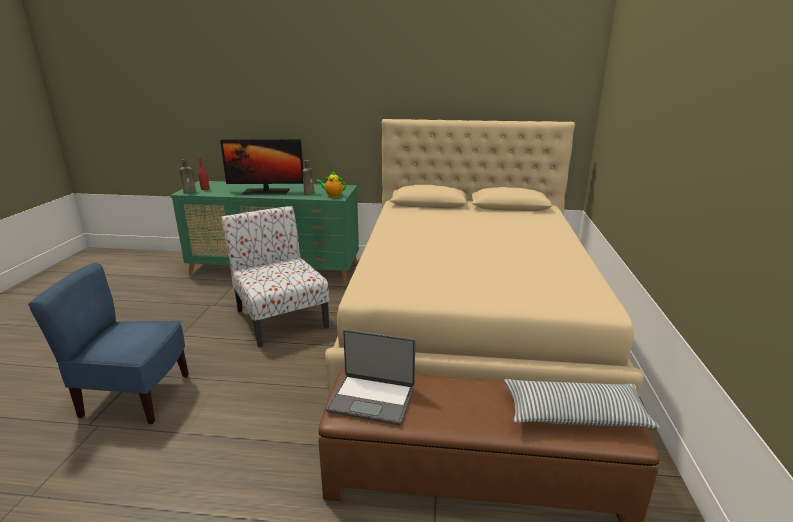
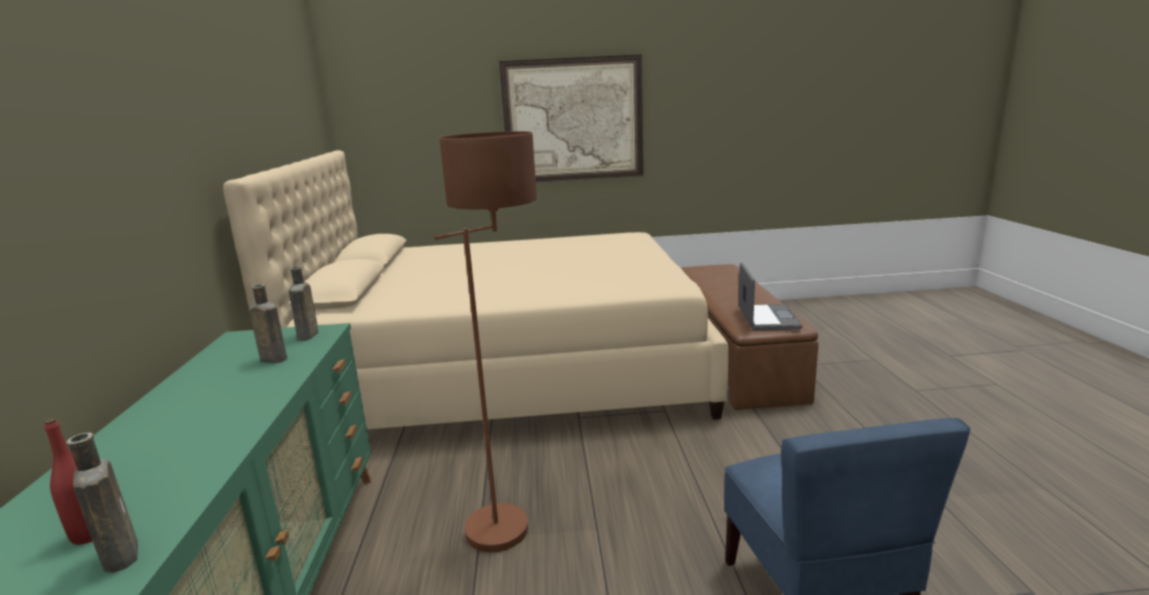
camera: 100 degrees left, 5 degrees down
(266, 191) = (223, 409): monitor -> none
(280, 317) = (512, 521): chair -> brown floor lamp
(333, 195) = (307, 336): teapot -> brown bottle
(574, 415) = (718, 274): pillow -> none
(683, 142) = (573, 120): none -> picture

